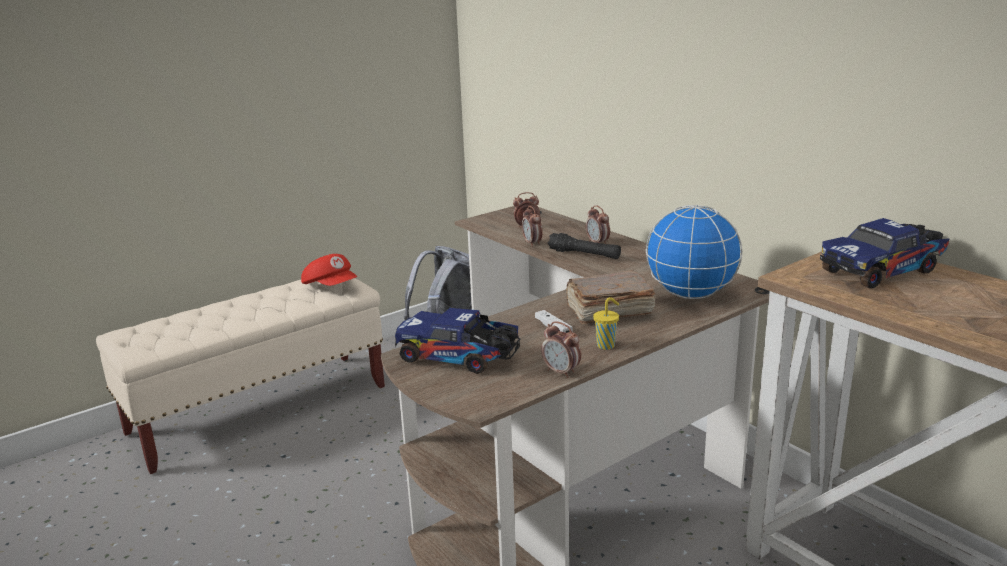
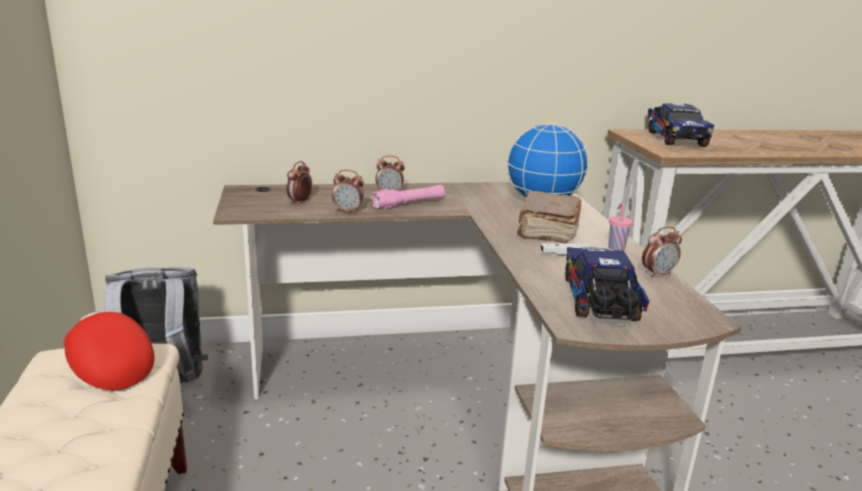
camera: 65 degrees left, 0 degrees up
(331, 287) = (108, 367): red cap -> red cap turned 120 degrees counterclockwise
(460, 358) = (600, 303): toy truck -> toy truck turned 135 degrees clockwise
(584, 254) = (409, 204): black flashlight -> pink flashlight
(606, 345) = (616, 248): yellow cup -> pink cup

